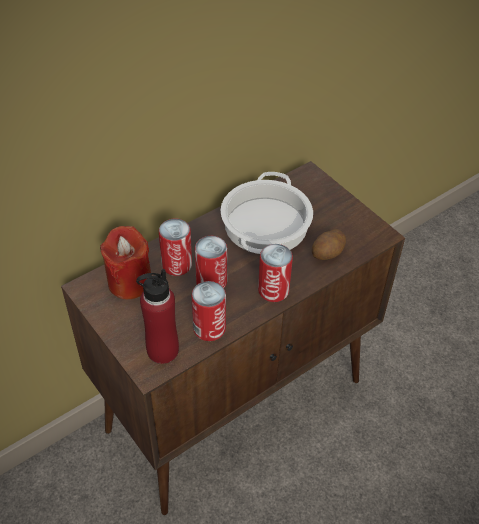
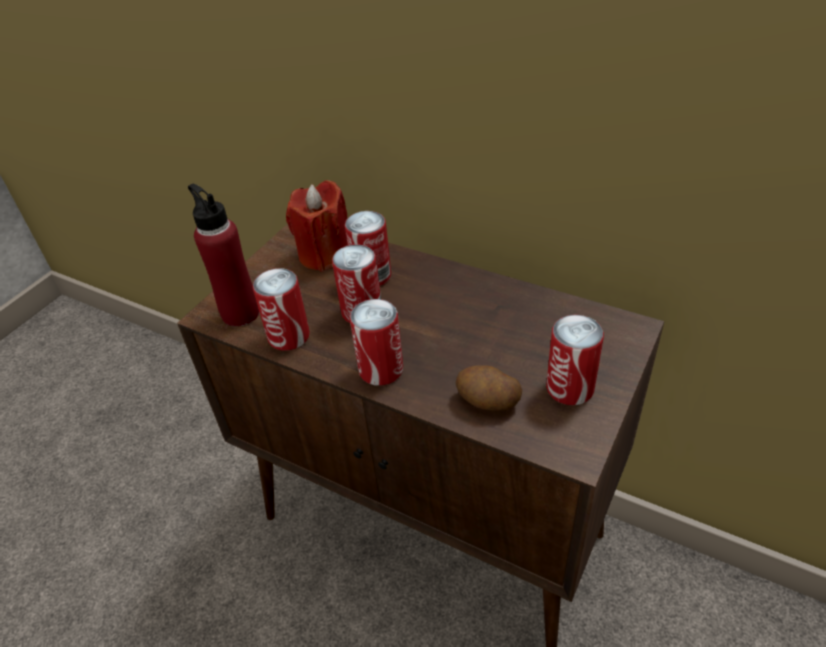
camera: 70 degrees right, 5 degrees down
(266, 225) = (494, 323): cooking pot -> none
(337, 217) = (569, 388): none -> can

